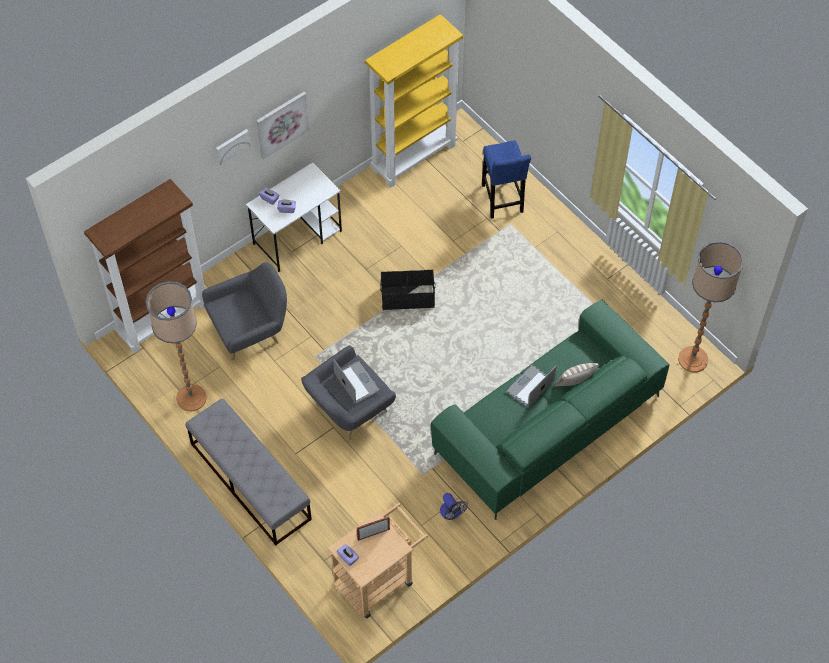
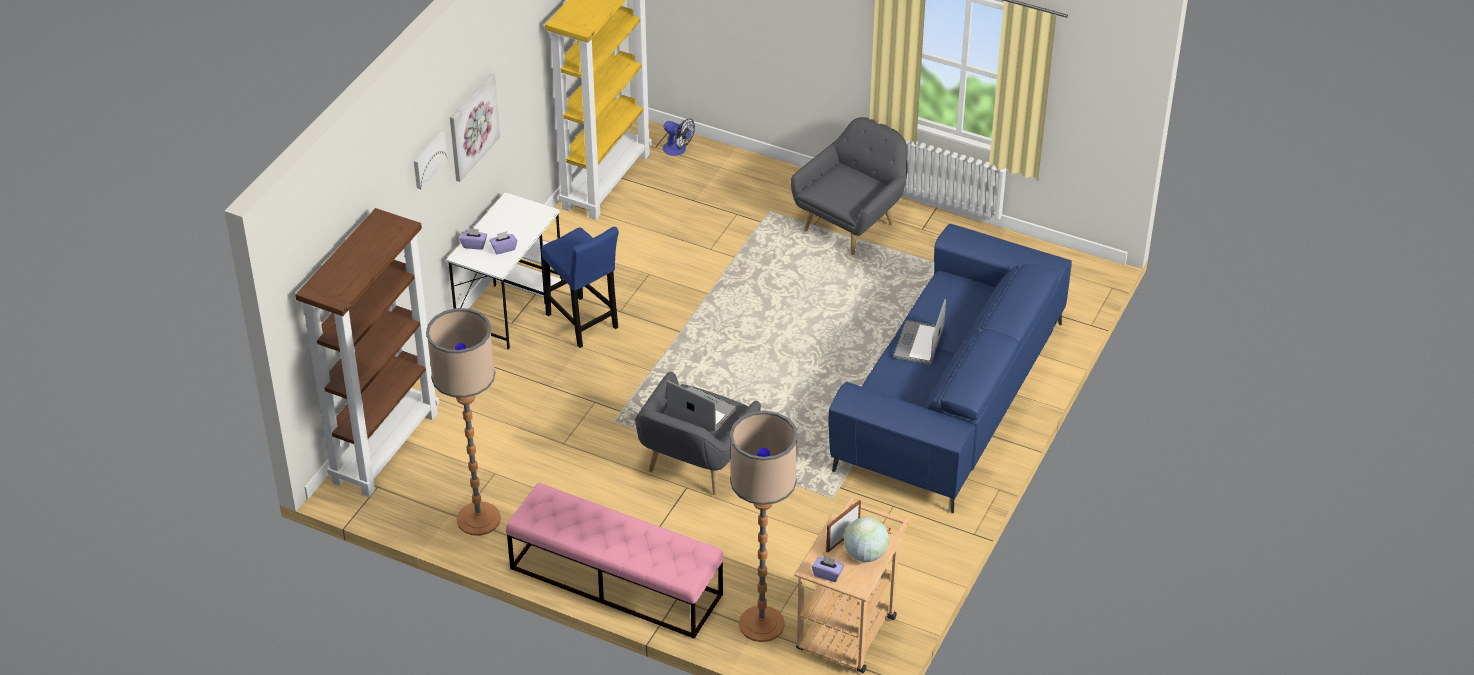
camera: 25 degrees left, 15 degrees down
(250, 331) = (511, 423): grey armchair -> grey armchair (851, 223)
(250, 481) = (615, 581): grey bench -> pink bench
(381, 552) = (865, 554): none -> globe
(407, 297) = (691, 323): black storage box -> none
(451, 514) = (895, 526): fan -> fan (678, 150)
(502, 201) = (744, 191): blue stool -> blue stool (583, 324)
(547, 424) = (950, 395): green sofa -> blue sofa
(574, 385) = (970, 324): pillow -> none
(693, 359) = (1075, 275): floor lamp -> floor lamp (761, 624)

